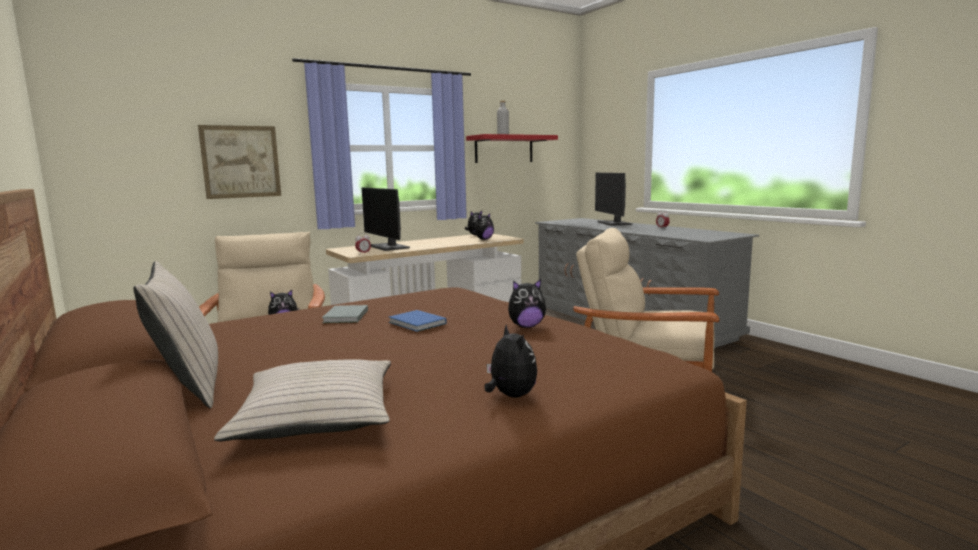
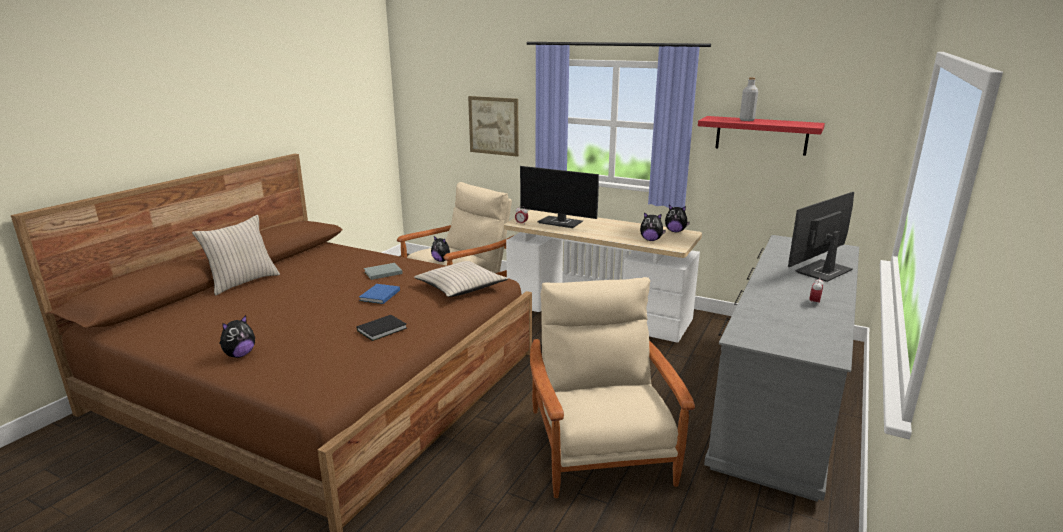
camera: 60 degrees right, 10 degrees up
(316, 416) = (207, 318): beige pillow -> beige pillow (460, 287)
(389, 247) = (561, 222): monitor -> monitor turned 90 degrees counterclockwise
(526, 326) = (383, 329): plush toy -> black book

